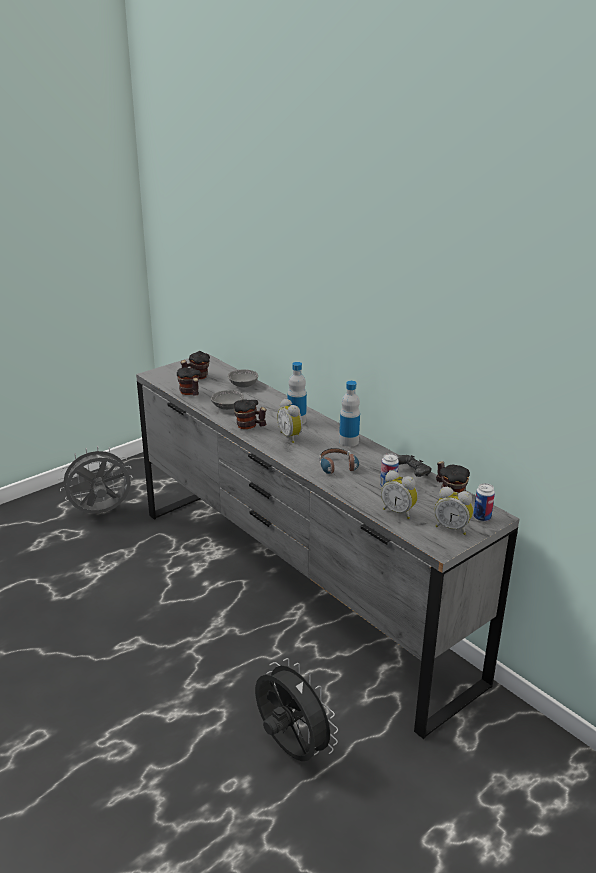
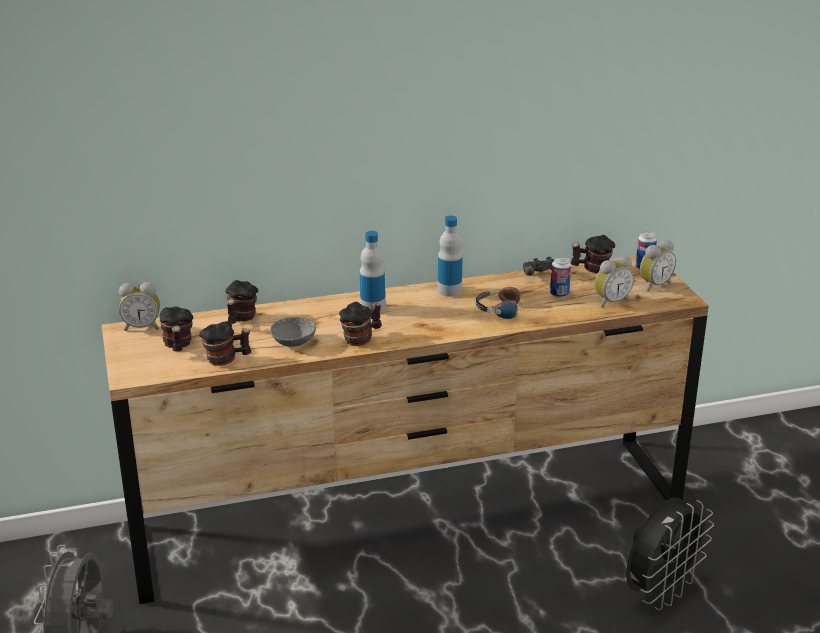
camera: 65 degrees left, 0 degrees up
(243, 385) = (240, 319): grey bowl -> mug
(290, 749) = (660, 593): black fan -> black fan turned 150 degrees clockwise
(291, 437) = (410, 319): alarm clock -> alarm clock (142, 327)
(297, 590) = (409, 516): grey dresser -> brown dresser

